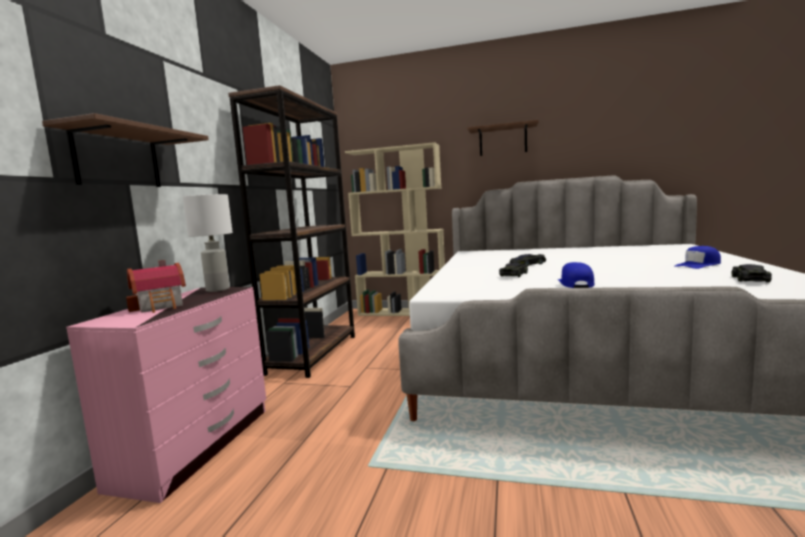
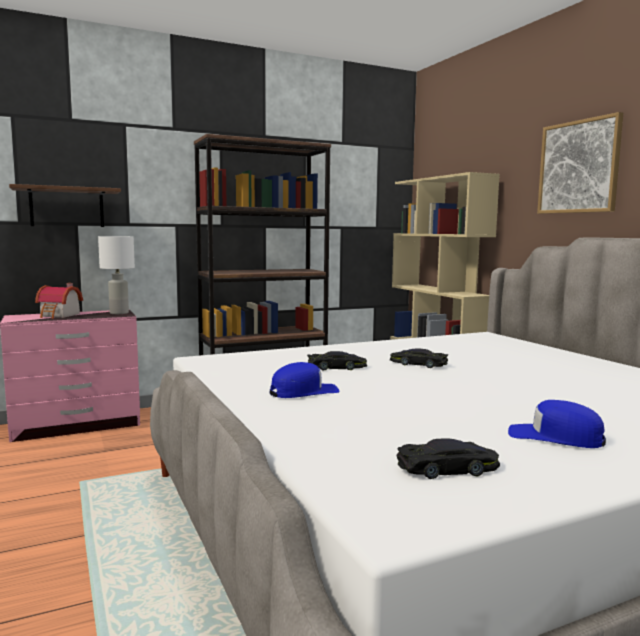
camera: 50 degrees right, 0 degrees up
(503, 141) = (579, 167): brown shelf -> picture

